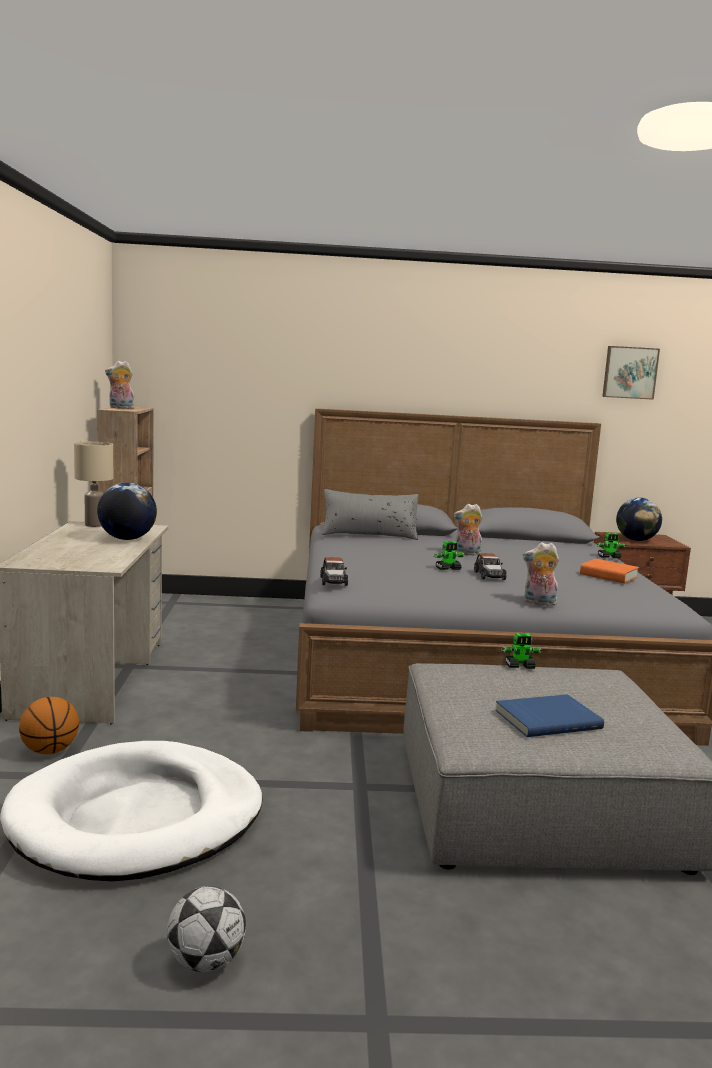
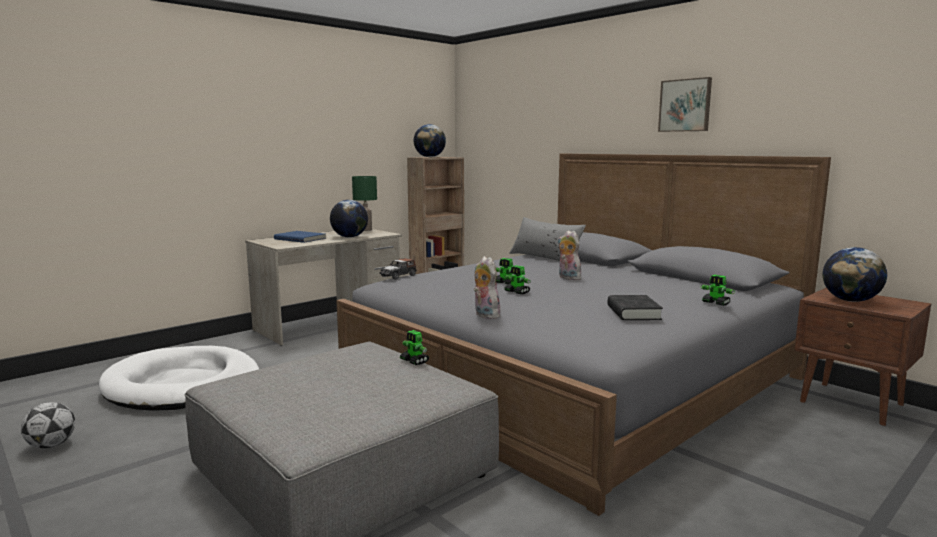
camera: 50 degrees right, 0 degrees up
(50, 751) = (233, 347): basketball -> none
(95, 525) = (366, 230): beige table lamp -> green table lamp
(121, 408) = (430, 157): plush toy -> globe
(489, 576) = (517, 292): toy car -> toy robot
(547, 719) = (308, 390): blue book -> blue book (300, 238)
(608, 576) = (633, 313): orange book -> black book
(629, 372) = (876, 92): picture -> picture (685, 105)

